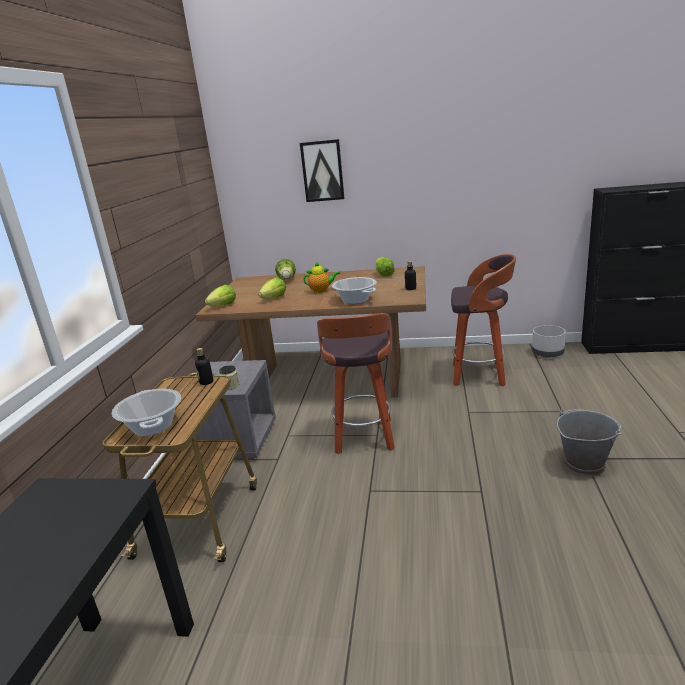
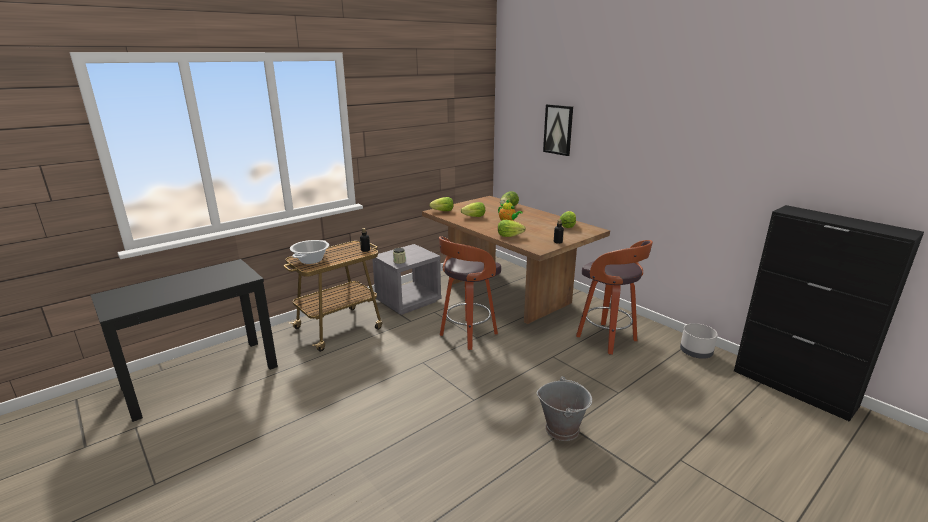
camera: 40 degrees right, 0 degrees up
(355, 300) = (509, 236): cooking pot -> lettuce

